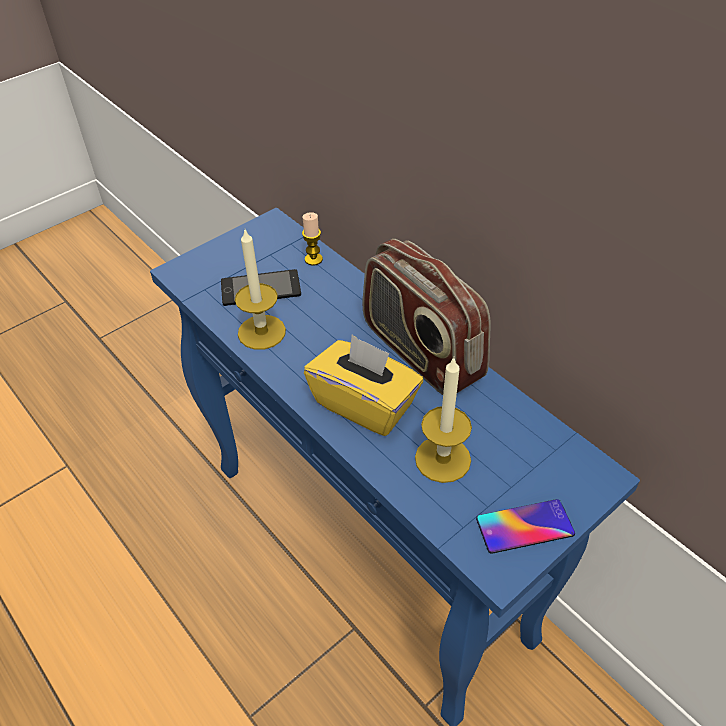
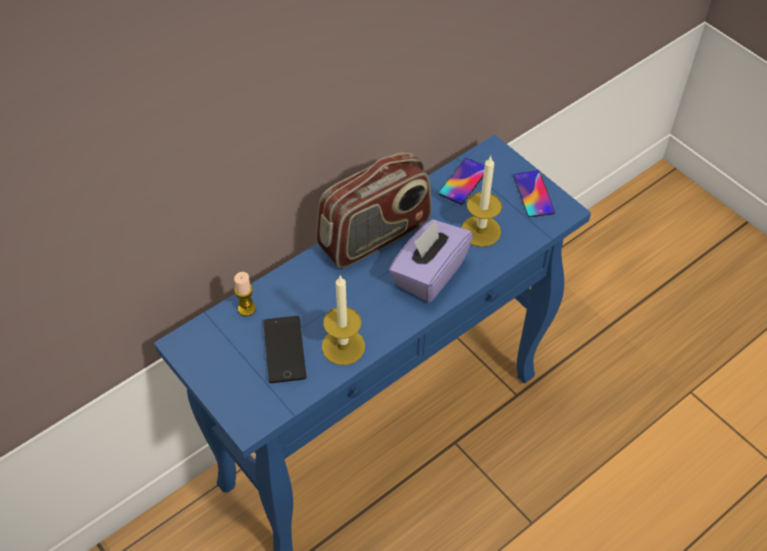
camera: 90 degrees left, 5 degrees up
(365, 404) = (429, 274): yellow tissue box -> purple tissue box
(531, 440) = (463, 181): none -> phone

